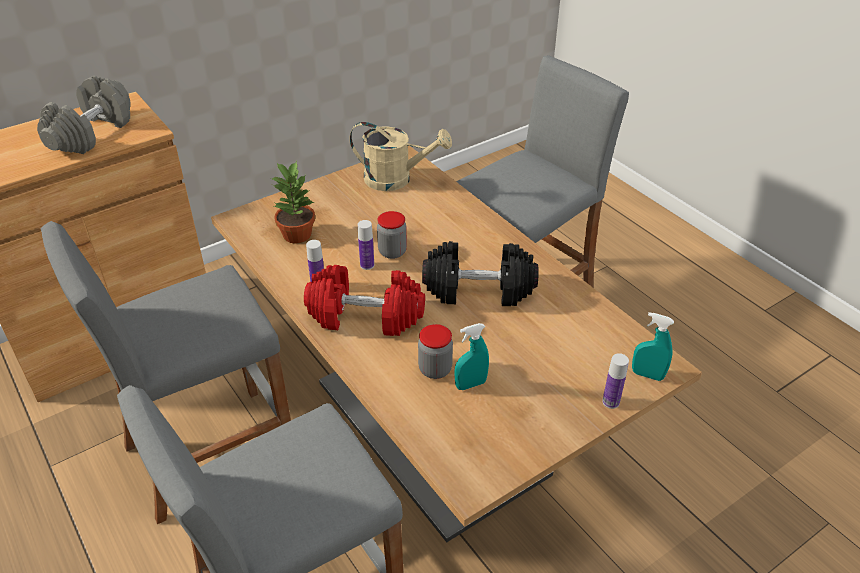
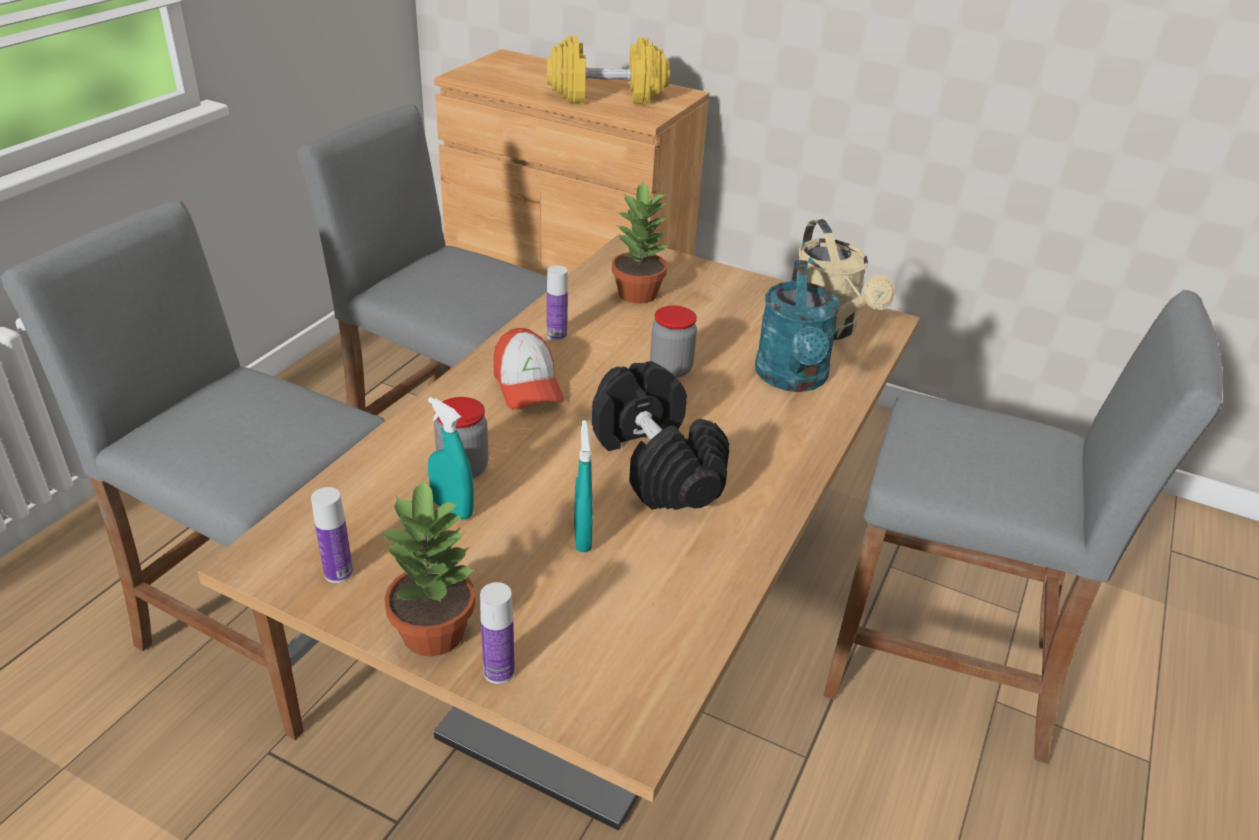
camera: 60 degrees right, 5 degrees down
(91, 133) = (607, 95): grey dumbbell -> yellow dumbbell
(366, 316) = (527, 385): red dumbbell -> cap
(367, 265) = (626, 358): bottle -> bottle (338, 573)
(435, 212) = (792, 379): none -> turquoise watering can
(571, 419) = (435, 632): none -> potted plant
(647, 375) = (593, 707): turquoise spray bottle -> turquoise spray bottle (582, 537)

